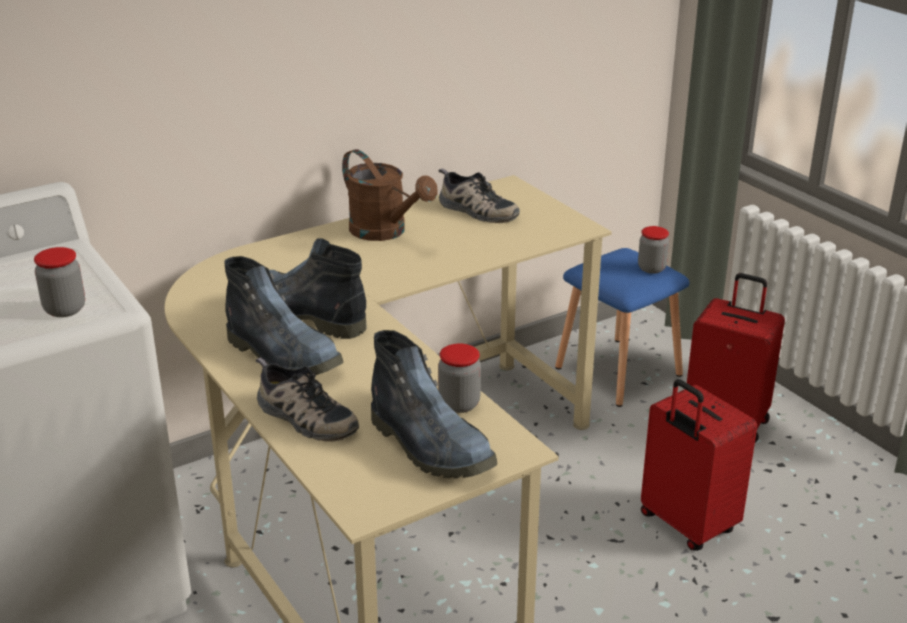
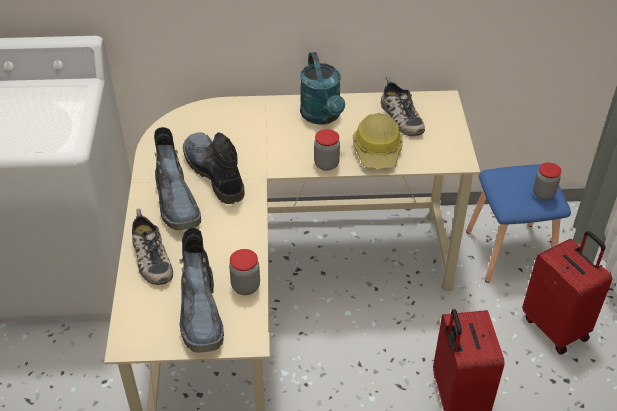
camera: 30 degrees right, 15 degrees up
(65, 309) = (44, 137): jar -> jar (326, 164)
(385, 232) = (323, 116): brown watering can -> turquoise watering can
(482, 243) = (378, 150): none -> hard hat

